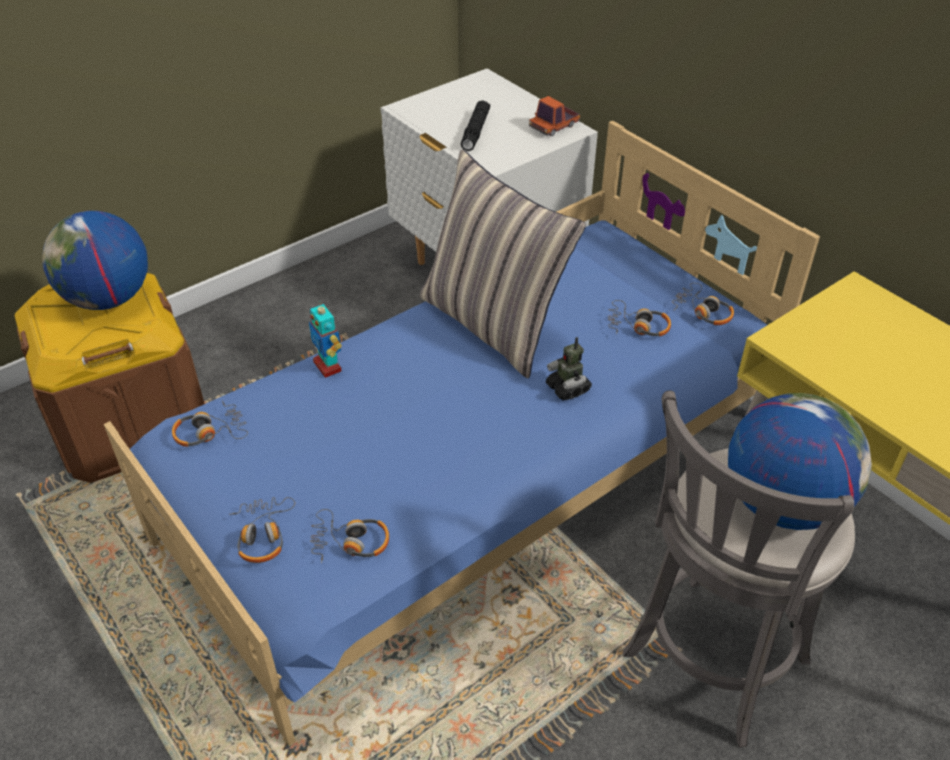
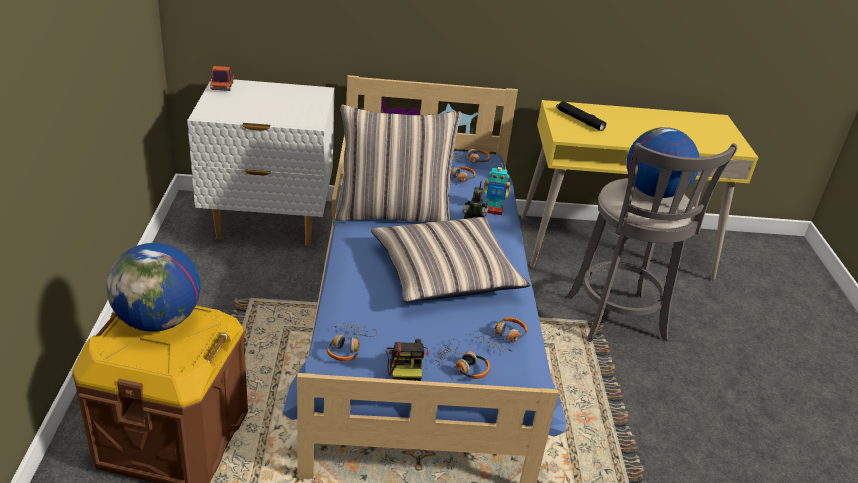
camera: 55 degrees left, 10 degrees down
(223, 489) = (406, 363): none -> camera
(328, 366) = (350, 278): toy robot -> toy robot (493, 210)
(426, 427) = (446, 272): none -> pillow
(475, 131) = (271, 110): black flashlight -> black flashlight (579, 120)
(554, 126) = (308, 93): toy truck -> toy truck (222, 86)

